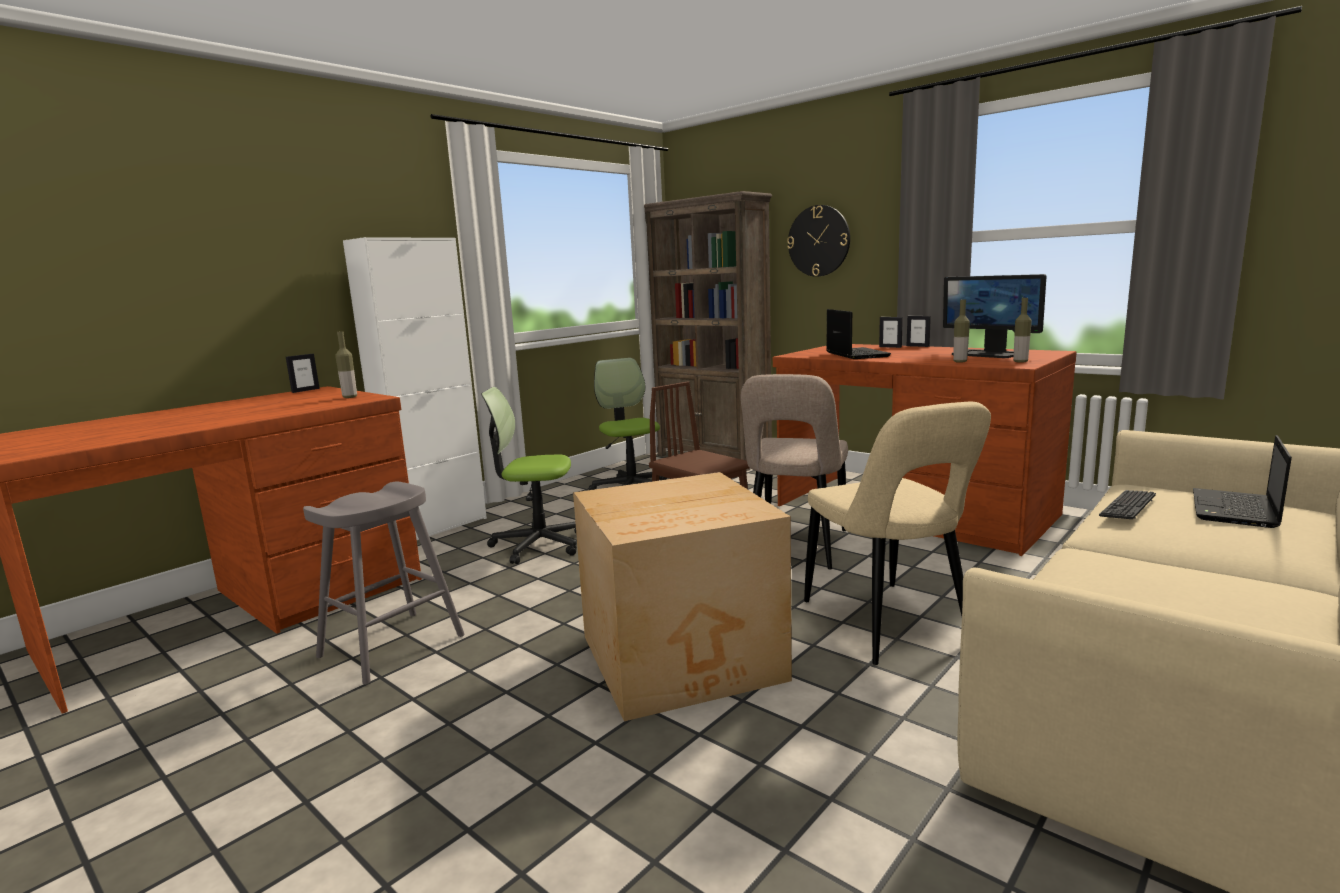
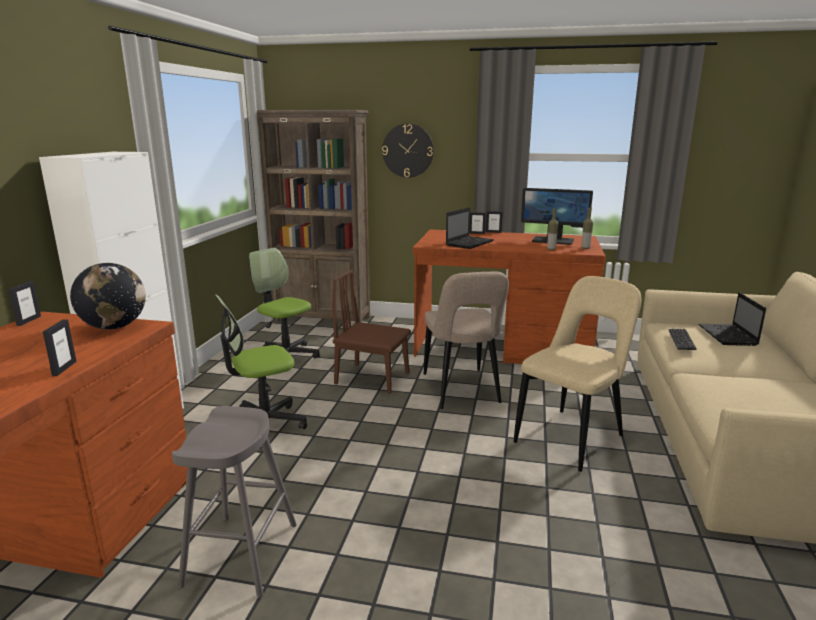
camera: 30 degrees left, 5 degrees up
(257, 416) = (64, 368): none -> picture frame
(350, 397) = (114, 327): bottle -> globe
(684, 658) = (480, 495): cardboard box -> none
(855, 354) = (469, 243): laptop -> laptop turned 75 degrees clockwise
(888, 625) = (572, 437): beige chair -> beige chair turned 90 degrees counterclockwise

